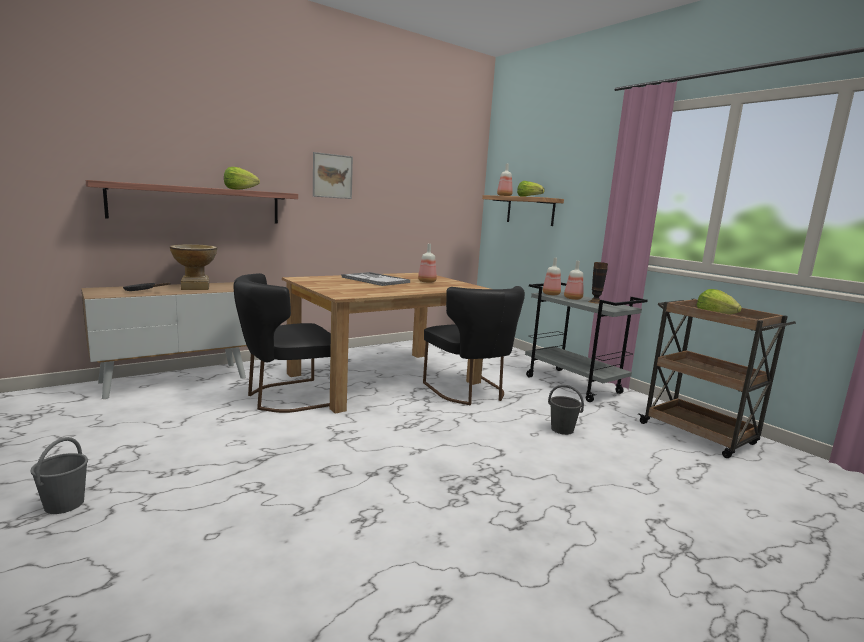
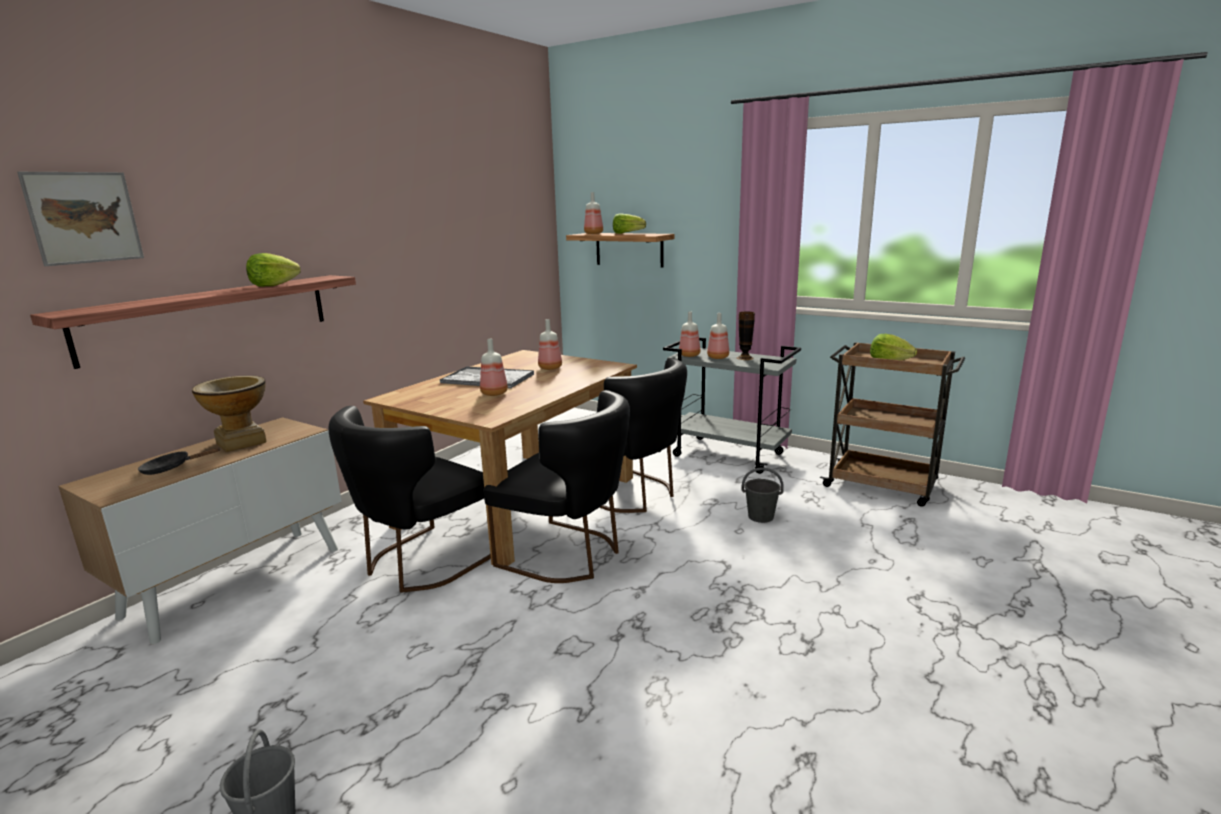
camera: 20 degrees left, 5 degrees up
(332, 176) = (382, 240): picture -> picture (84, 217)
(366, 286) = (493, 393): none -> bottle
(386, 417) = (568, 555): none -> black chair

